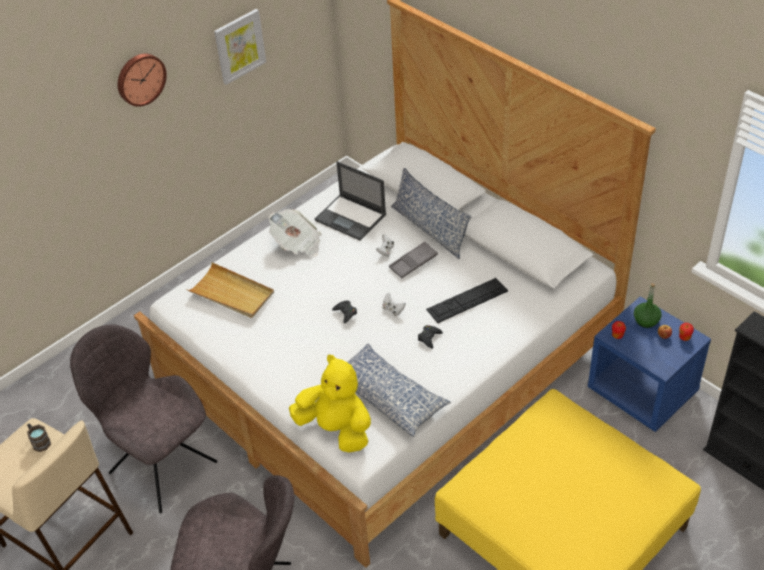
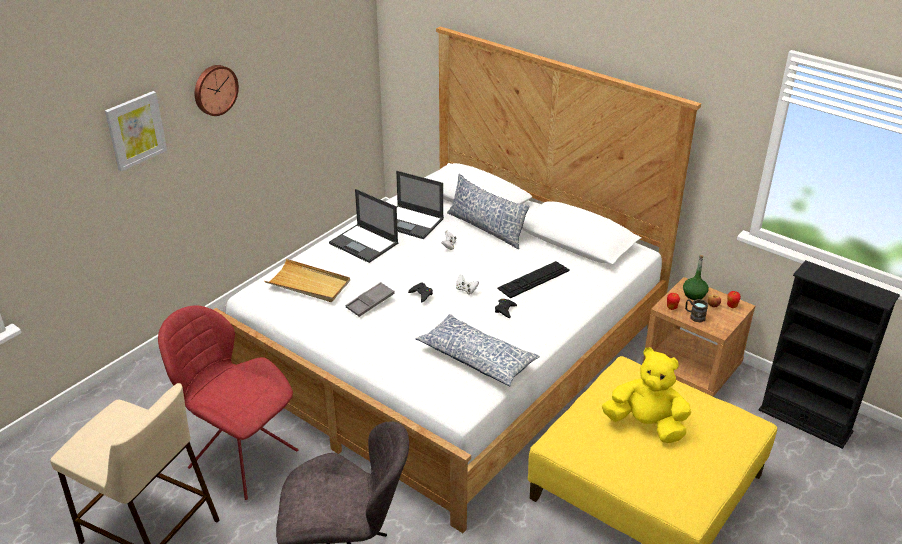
camera: 10 degrees left, 10 degrees down
(39, 442) = (128, 418): brown mug -> brown mug (694, 316)
(160, 465) = (240, 457): grey chair -> red chair
(239, 46) = (301, 72): picture -> picture (135, 130)
(297, 244) = (364, 244): newspaper -> laptop
(336, 429) = (431, 388): yellow plush toy -> yellow plush toy (646, 425)
(413, 263) = (477, 253): grey tray -> grey tray (370, 302)
(643, 392) = (692, 367): blue nightstand -> brown nightstand

